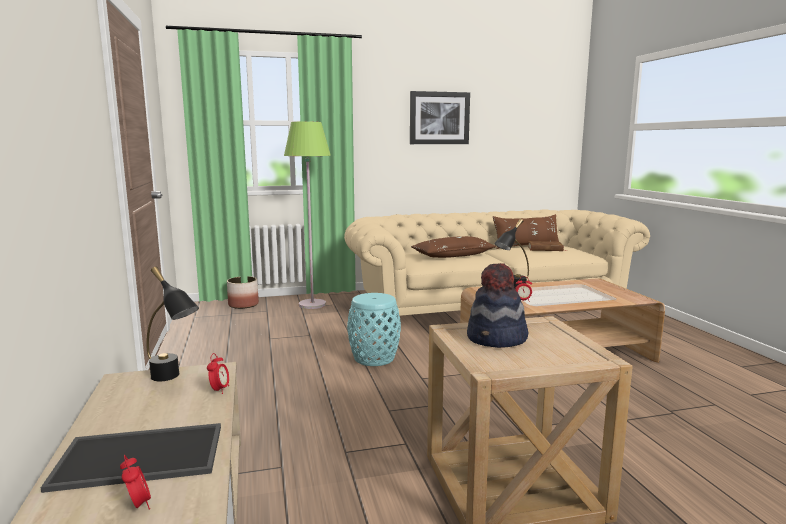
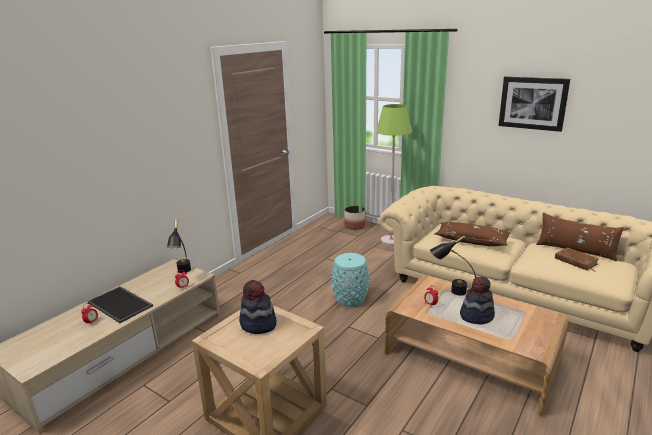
camera: 50 degrees right, 10 degrees up
(566, 295) = (476, 315): none -> hat

